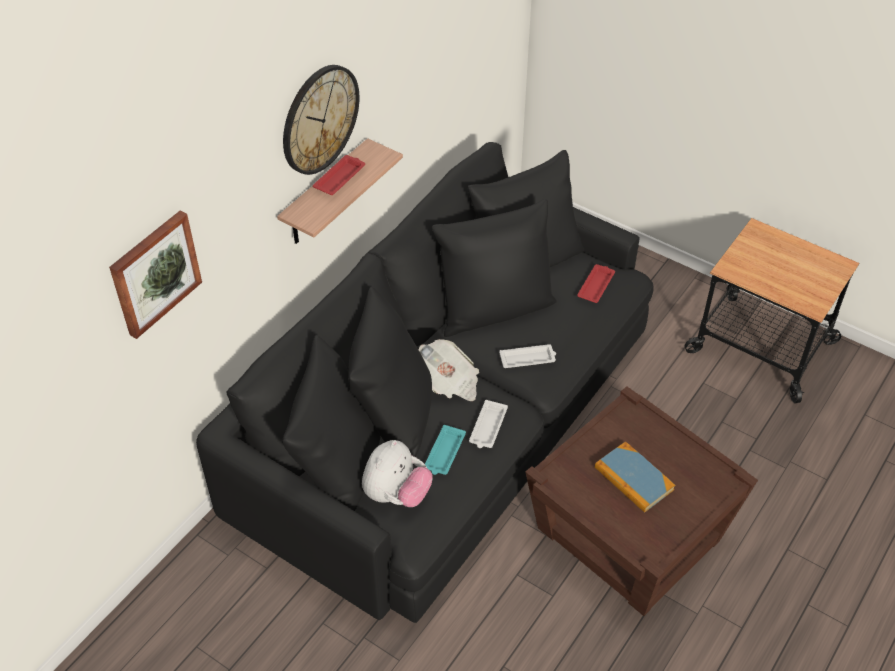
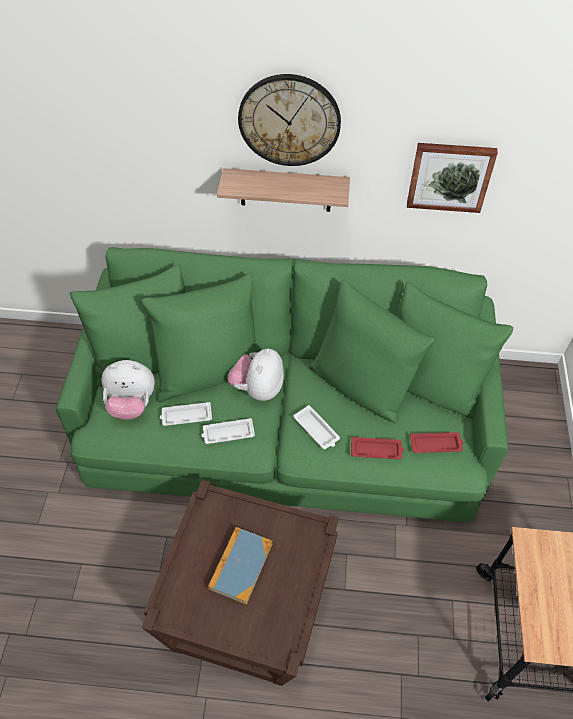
camera: 60 degrees right, 5 degrees up
(154, 273) = (80, 121): picture -> picture (449, 176)
(340, 178) = (290, 182): red tray -> red tray (377, 450)
(444, 453) = (186, 416): turquoise tray -> white tray
(446, 417) = (285, 421): black sofa -> green sofa
(449, 382) = (257, 388): newspaper -> plush toy

